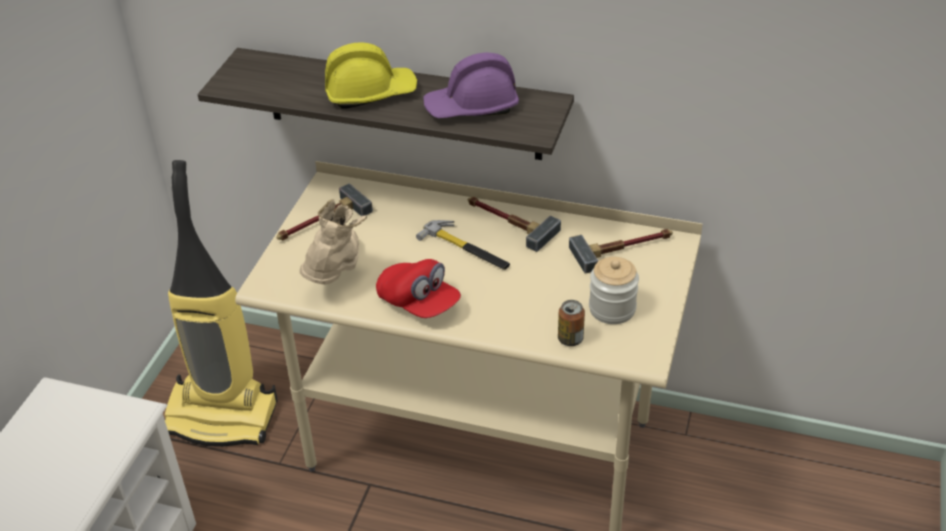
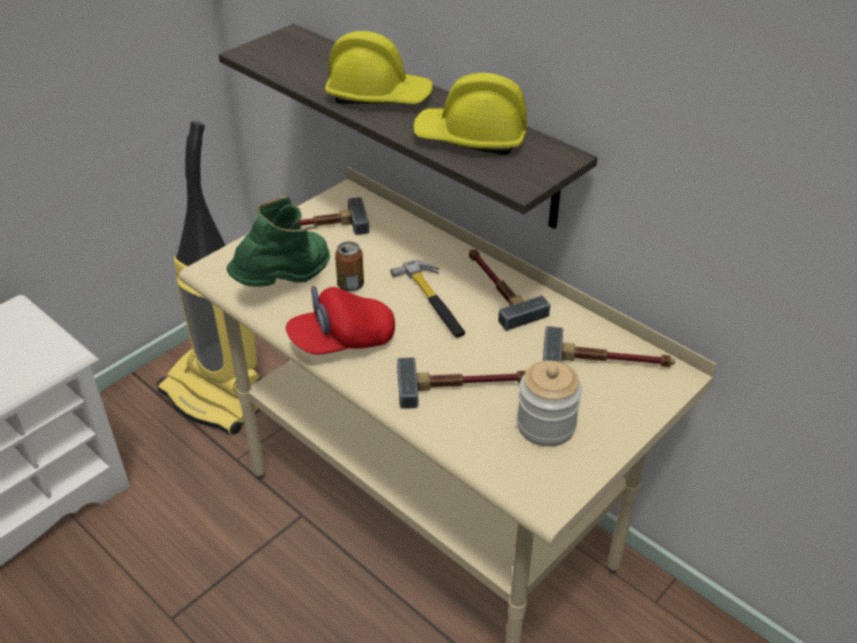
camera: 25 degrees right, 0 degrees up
(336, 274) = (286, 283): beige boot -> green boot
(418, 303) = (342, 341): red cap -> red cap turned 90 degrees clockwise
(472, 107) = (471, 138): purple hard hat -> yellow hard hat
(535, 302) = (464, 386): none -> hammer
(570, 339) = (473, 442): can -> can (350, 285)

